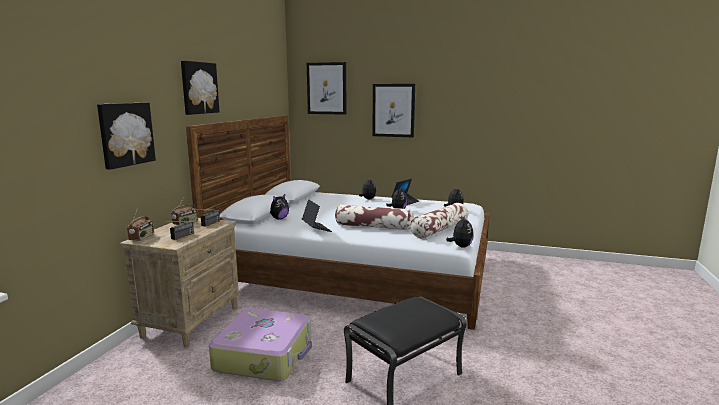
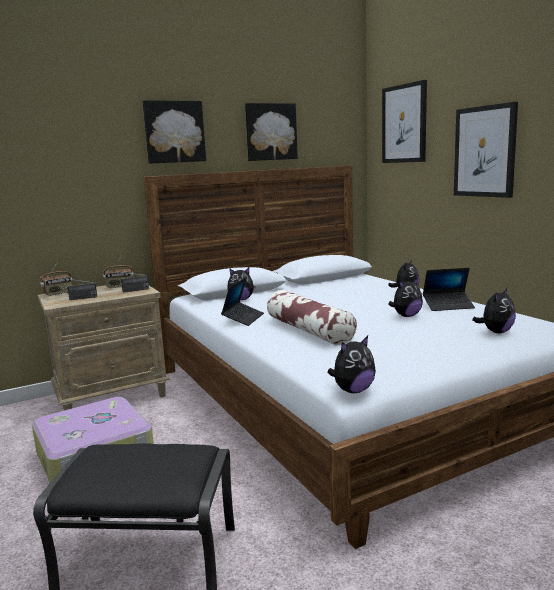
camera: 45 degrees right, 0 degrees up
(125, 134) = (54, 183): picture -> picture (270, 132)
(440, 229) = (387, 356): pillow -> none

